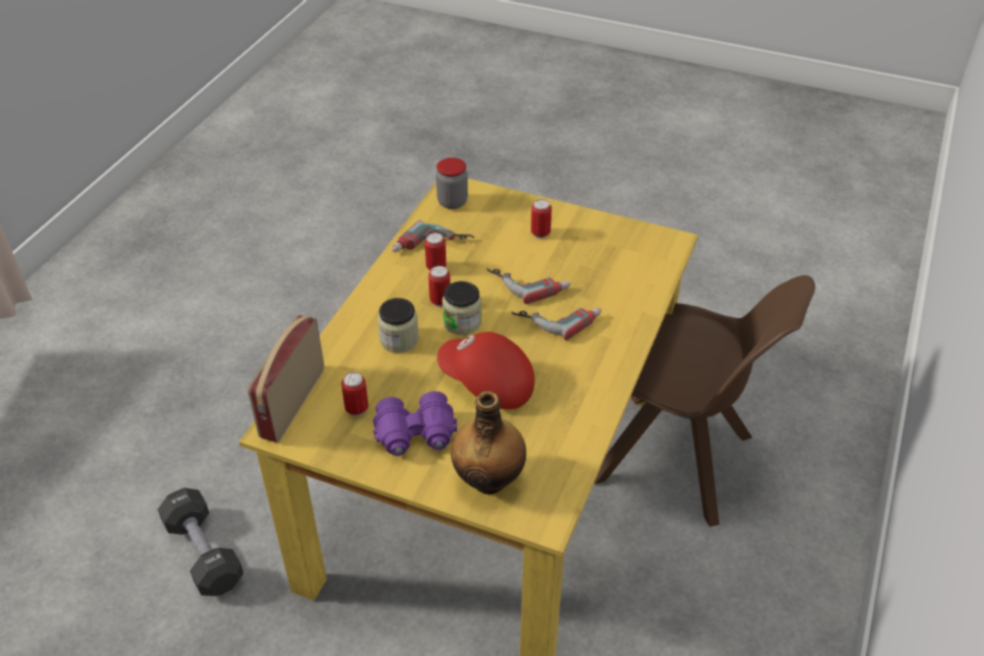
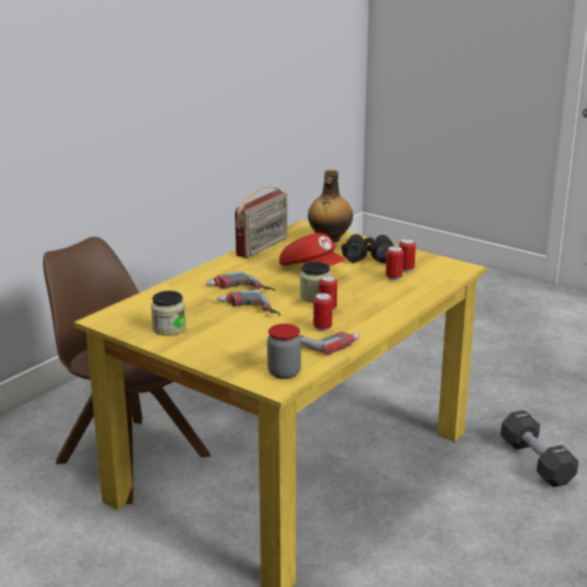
camera: 165 degrees left, 20 degrees down
(291, 402) = (452, 276): radio -> radio (263, 247)
(399, 340) = (368, 294): jar -> jar (169, 328)
(416, 436) = (368, 257): purple binoculars -> black binoculars
(540, 233) = (213, 338): can -> can (393, 278)

